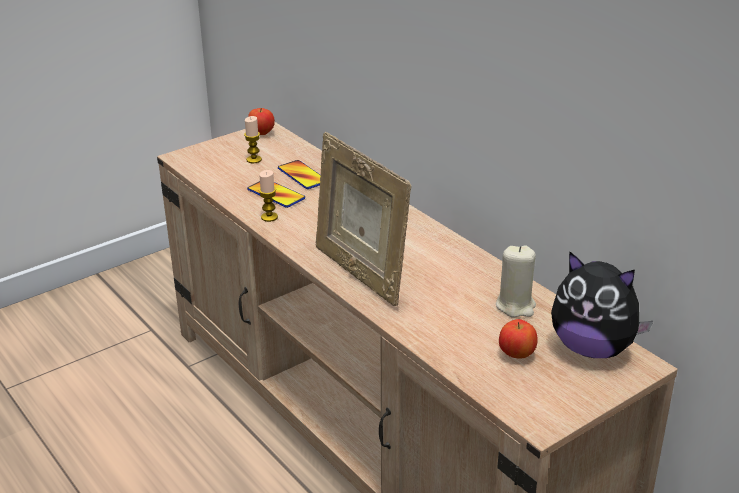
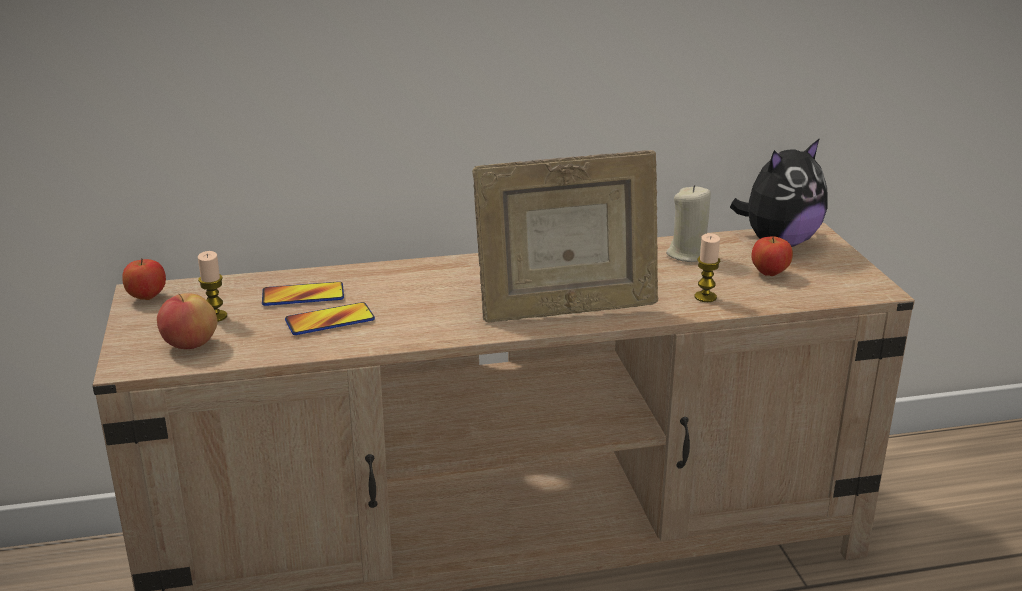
camera: 65 degrees left, 5 degrees down
(215, 164) = (190, 345): none -> apple
(269, 217) = (383, 336): candle -> candle (705, 297)

